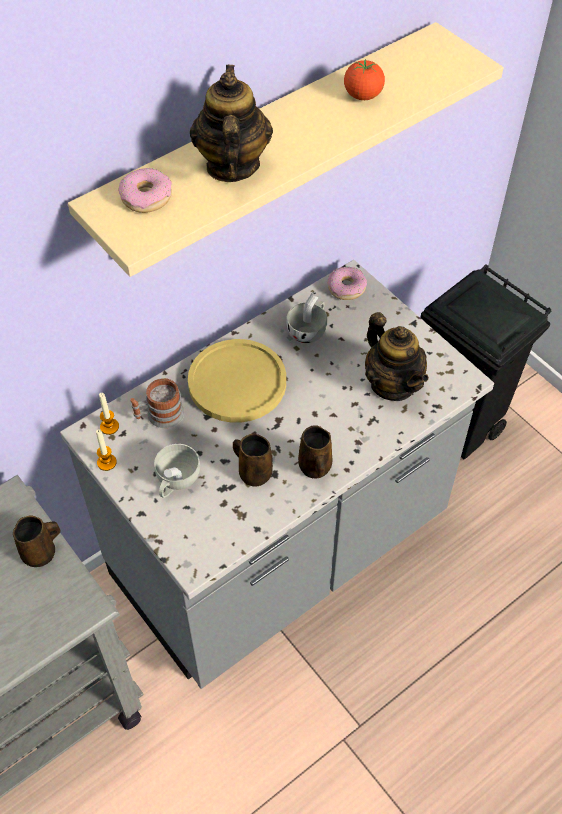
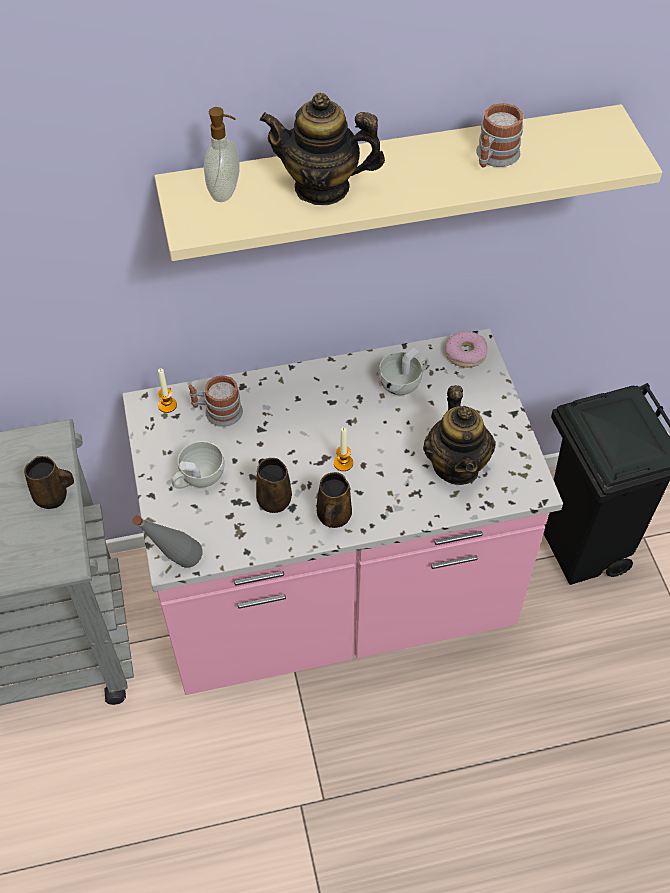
camera: 25 degrees right, 0 degrees up
(107, 462) = (147, 437): candle -> candle (343, 463)
(146, 197) = (226, 192): donut -> soap dispenser
(200, 568) = (175, 567): none -> grey bottle
(232, 165) = (322, 187): teapot -> teapot turned 105 degrees counterclockwise
(237, 382) = (306, 407): yellow plate -> none
(281, 551) = (335, 600): grey counter -> pink counter
(363, 96) = (494, 158): tomato -> mug

